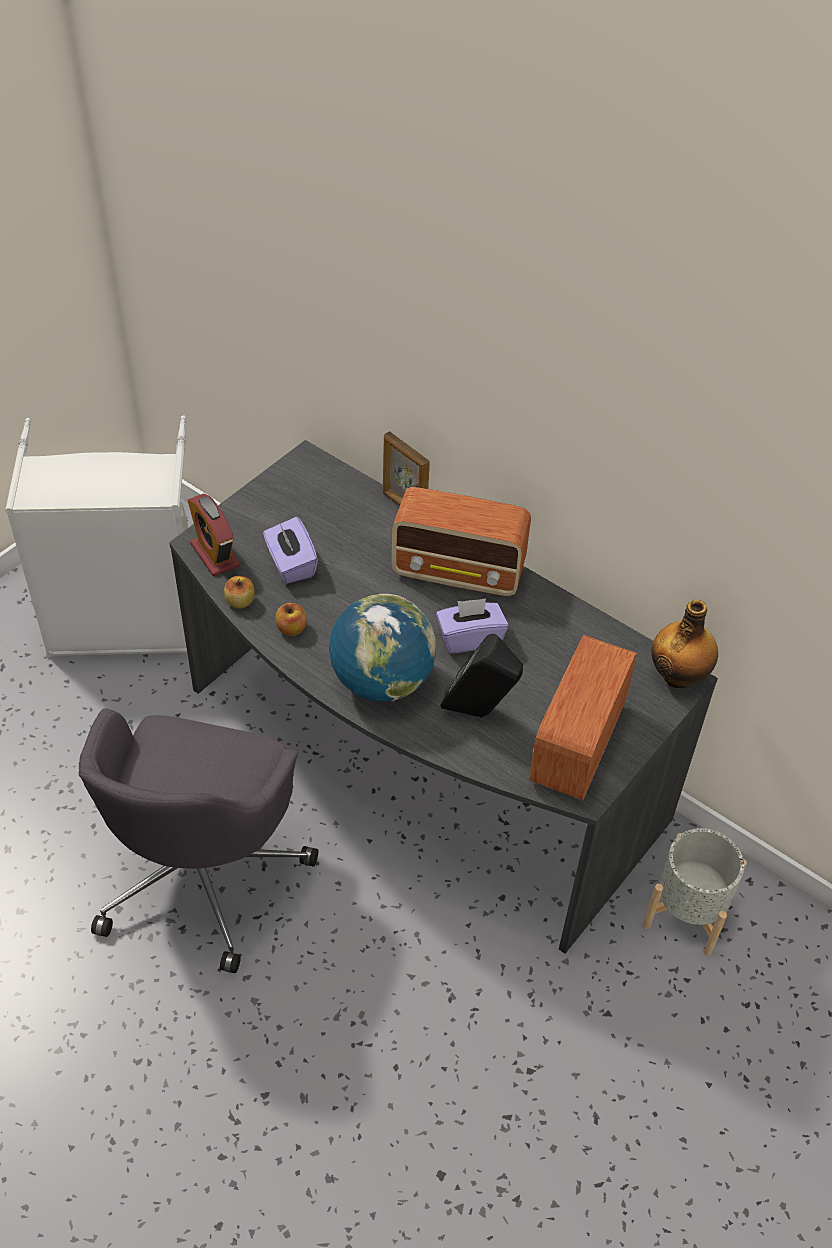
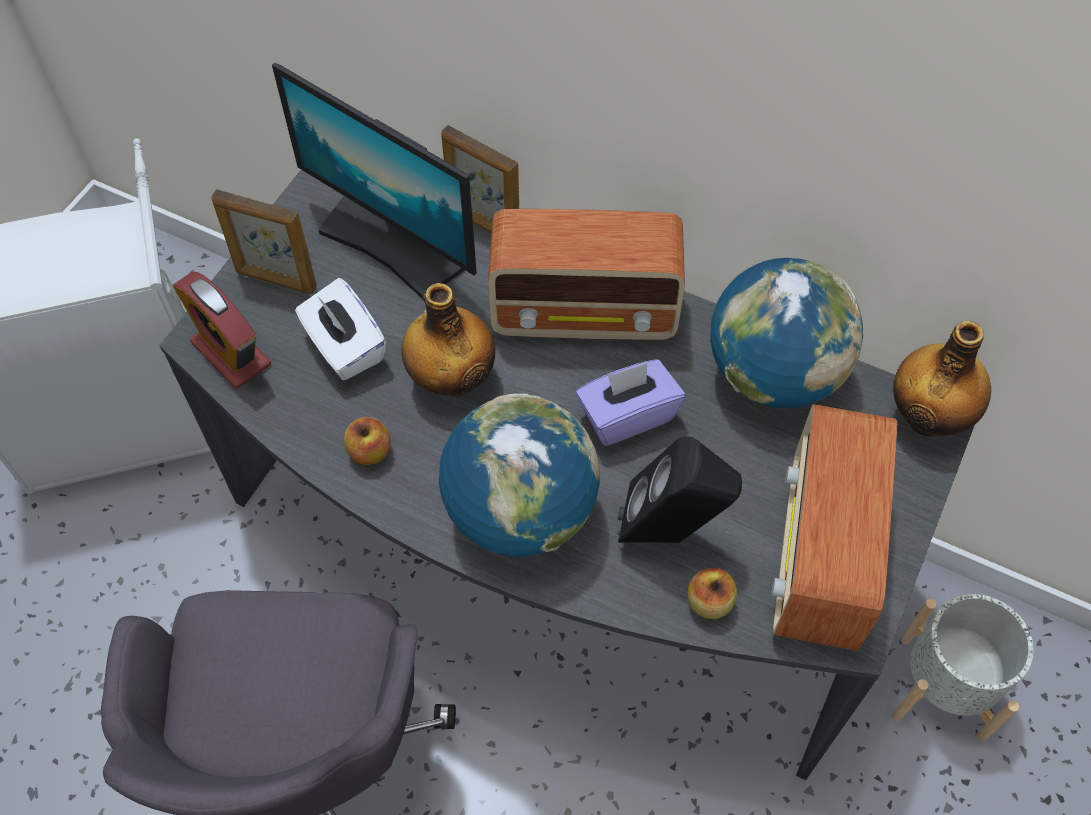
camera: 10 degrees left, 10 degrees up
(240, 601) = (285, 422): apple -> apple (709, 602)
(255, 516) = (276, 280): none -> picture frame
(290, 564) = (344, 348): purple tissue box -> white tissue box
(339, 508) = (393, 244): none -> monitor
(357, 595) = (452, 378): none -> bottle
(578, 631) = (773, 374): none -> globe

